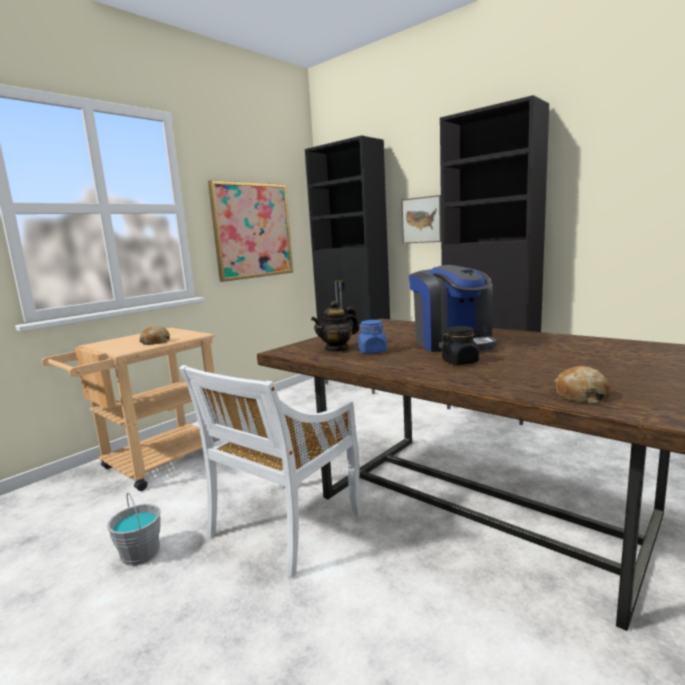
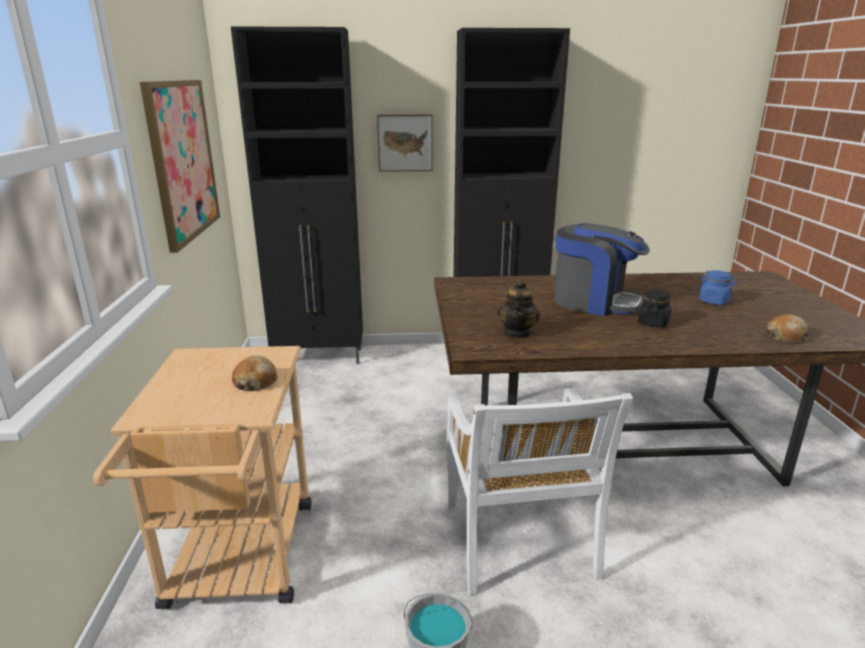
camera: 45 degrees left, 10 degrees up
(372, 351) = (558, 328): blue jar -> blue jar (714, 301)

